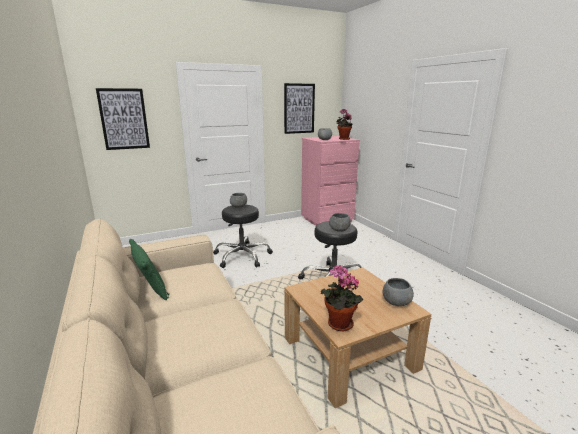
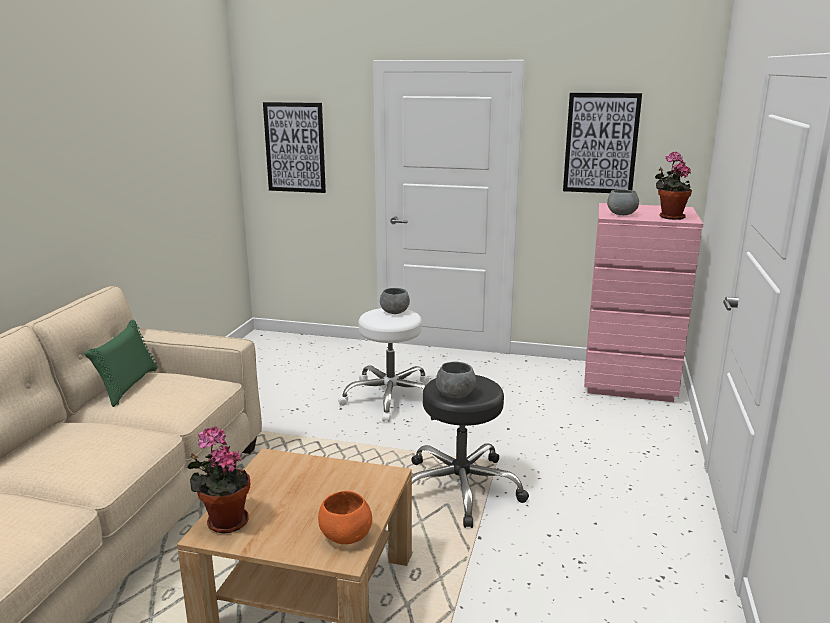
camera: 40 degrees right, 0 degrees up
(242, 256) = (390, 398): black stool -> white stool
(396, 302) = (346, 536): grey bowl -> orange bowl

